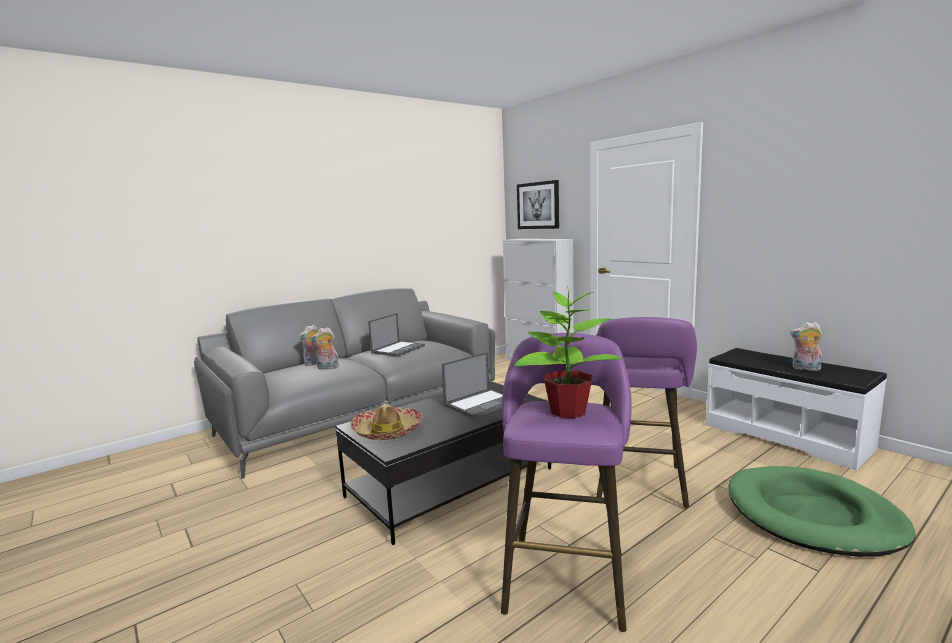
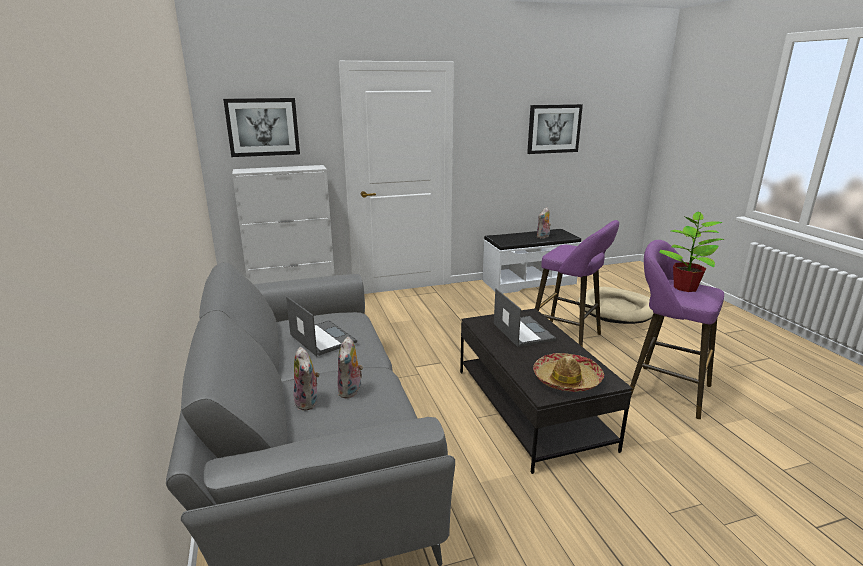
camera: 70 degrees left, 10 degrees up
(813, 515) = (616, 309): green dog bed -> beige dog bed
(872, 199) = (554, 129): none -> picture

